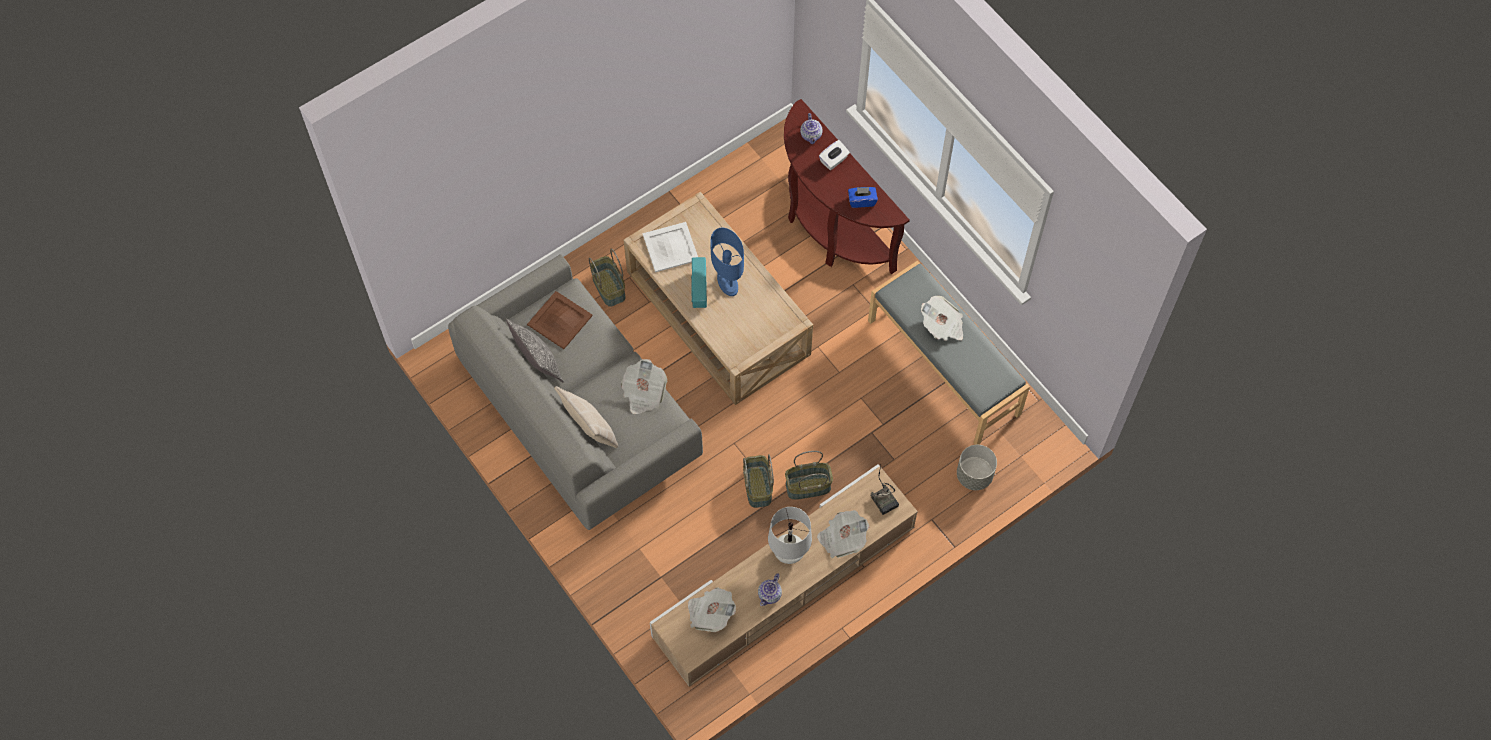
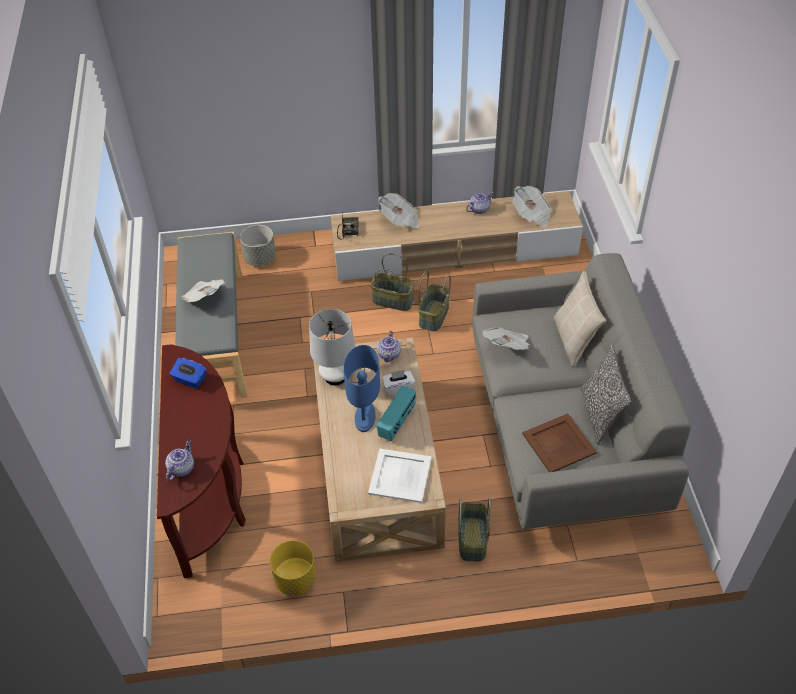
camera: 150 degrees left, 15 degrees down
(722, 199) = (295, 579): none -> yellow planter
(743, 348) = (389, 355): none -> teapot
(789, 553) = (447, 226): white table lamp -> white table lamp (335, 376)
(834, 160) = (182, 431): white tissue box -> white tissue box (398, 388)

